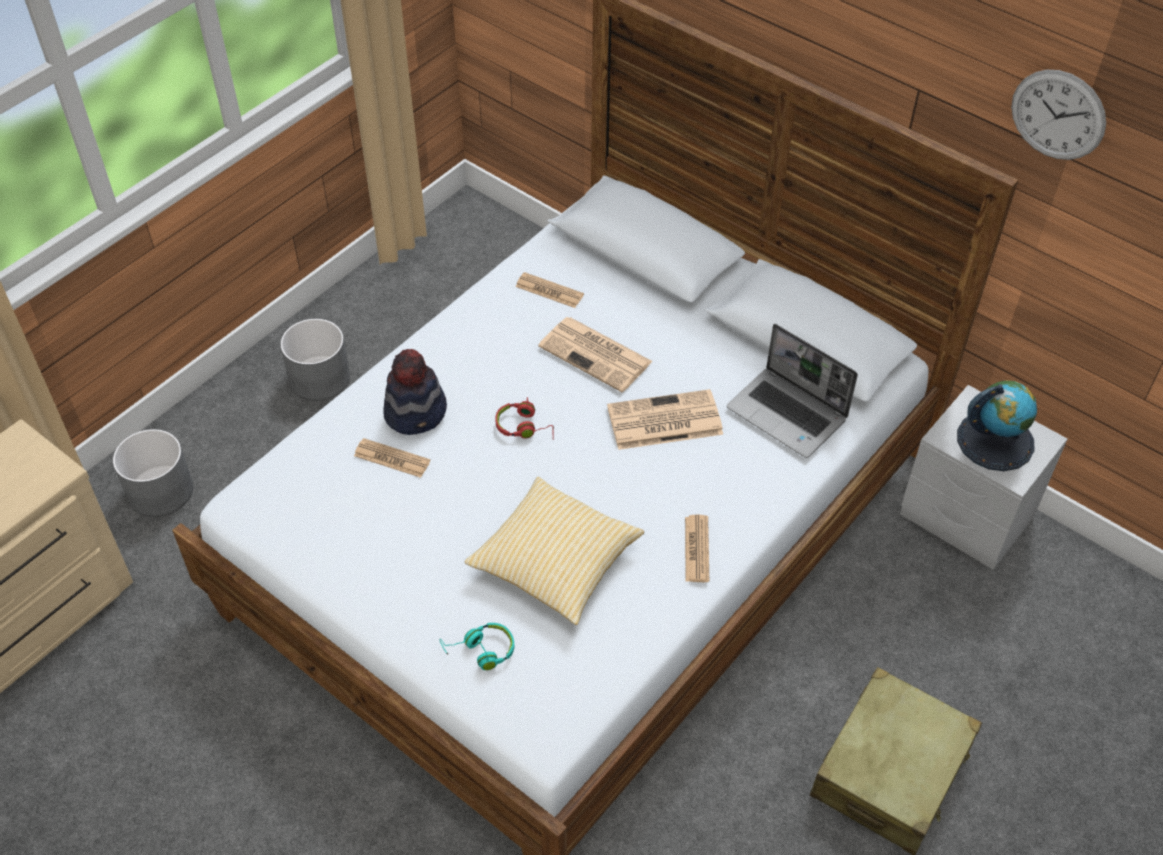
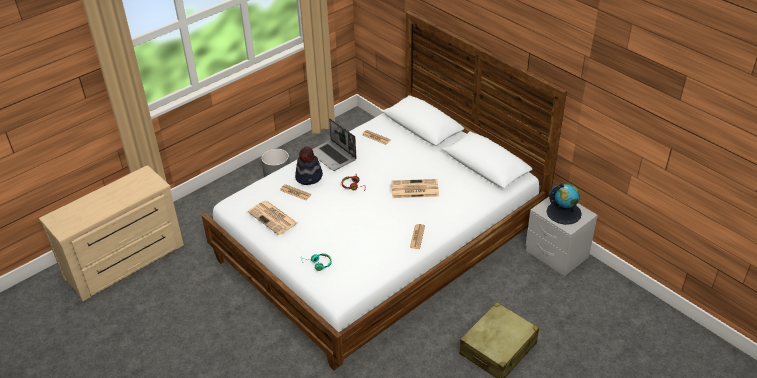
camera: 10 degrees right, 10 degrees down
(161, 491) = (201, 212): grey planter -> none
(555, 562) = (356, 236): pillow -> none
(597, 355) = (391, 162): newspaper -> newspaper (273, 218)
(788, 414) = (469, 191): laptop -> laptop (333, 156)
(1058, 115) = (579, 61): wall clock -> none

